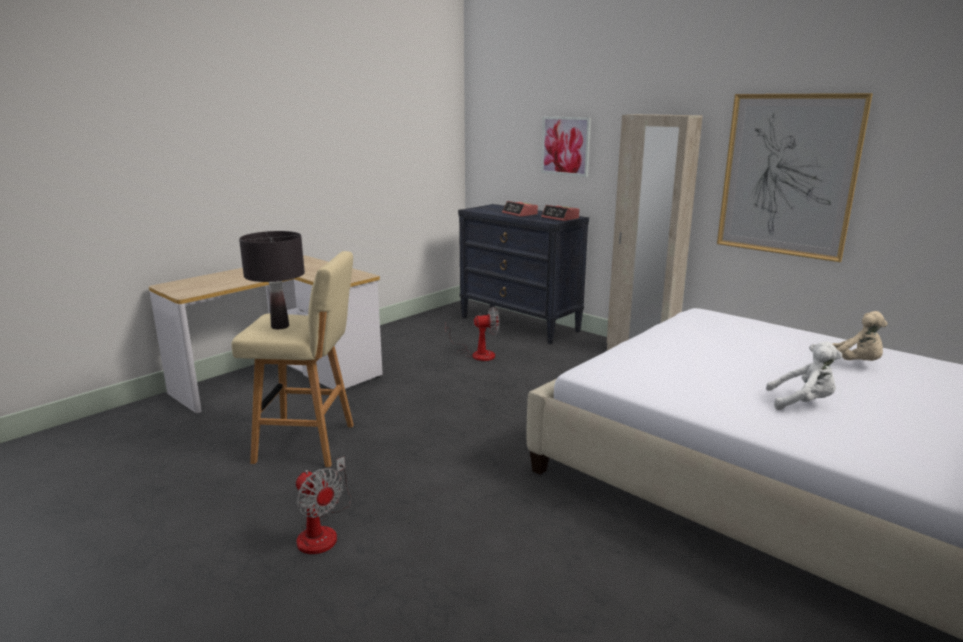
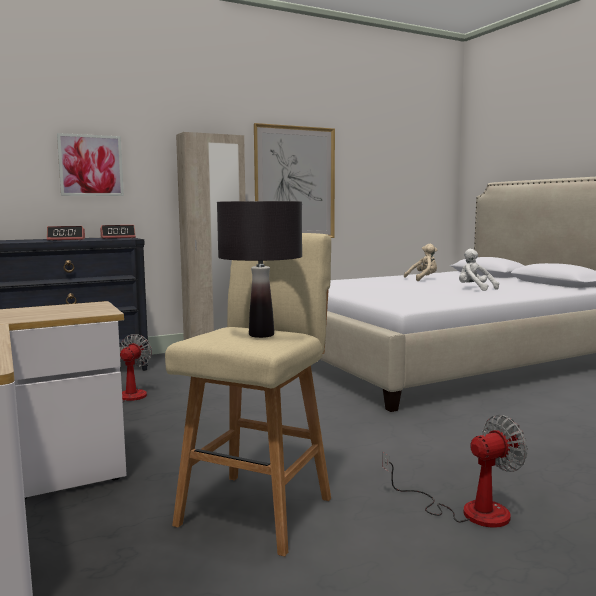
camera: 70 degrees left, 10 degrees down
(802, 403) = (474, 289): white plush toy -> white plush toy turned 75 degrees counterclockwise

